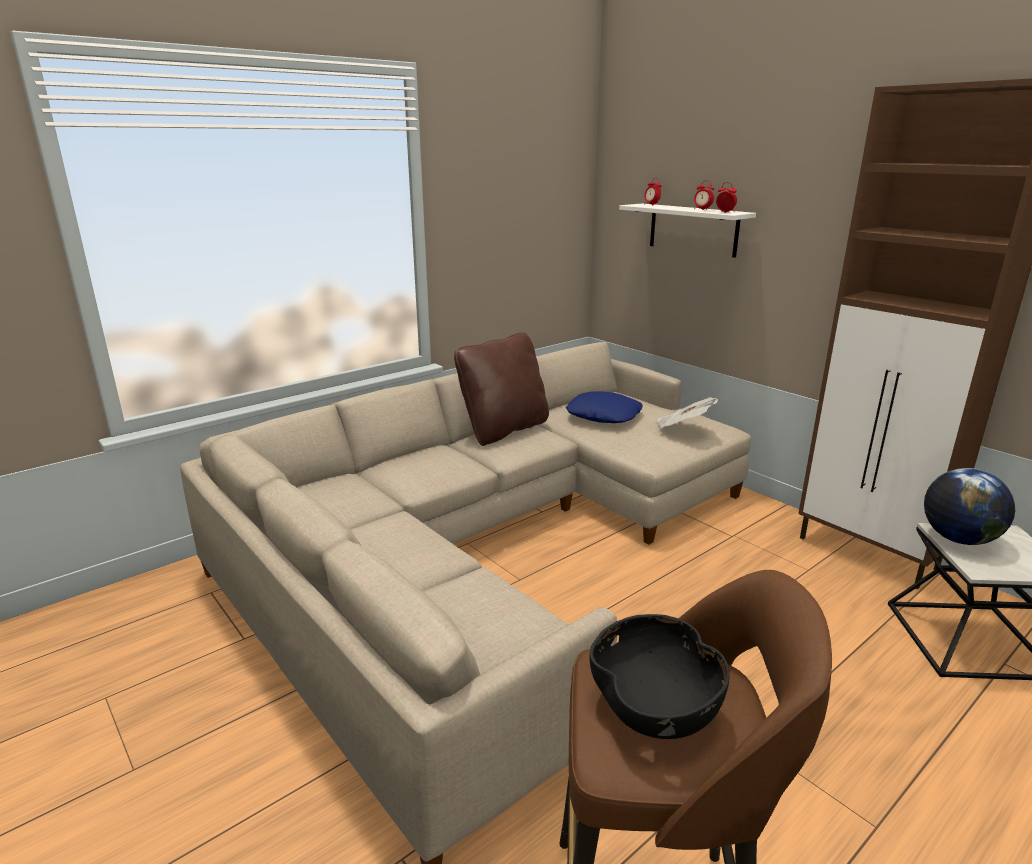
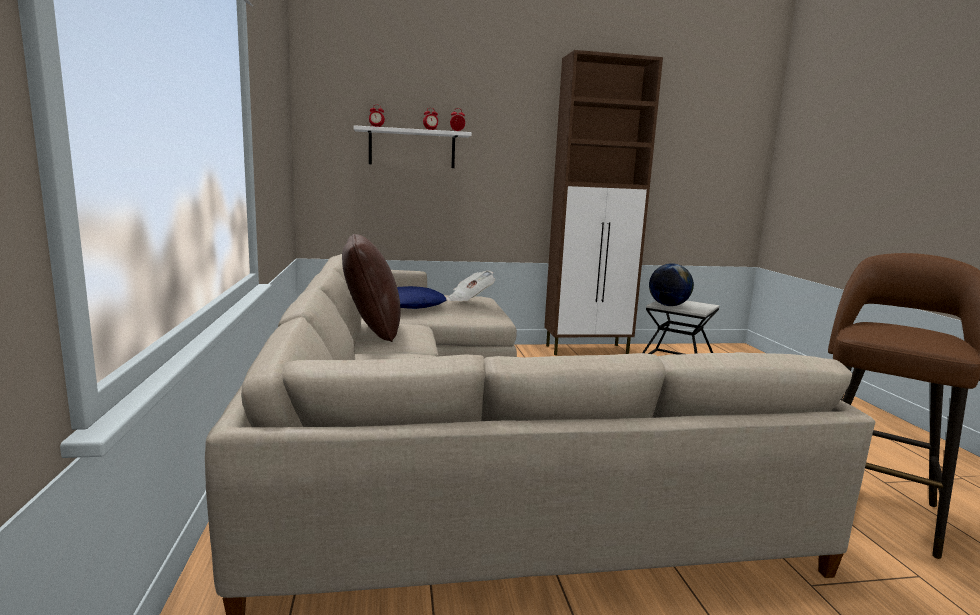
camera: 60 degrees left, 10 degrees down
(655, 707) = (909, 334): black bowl -> none

